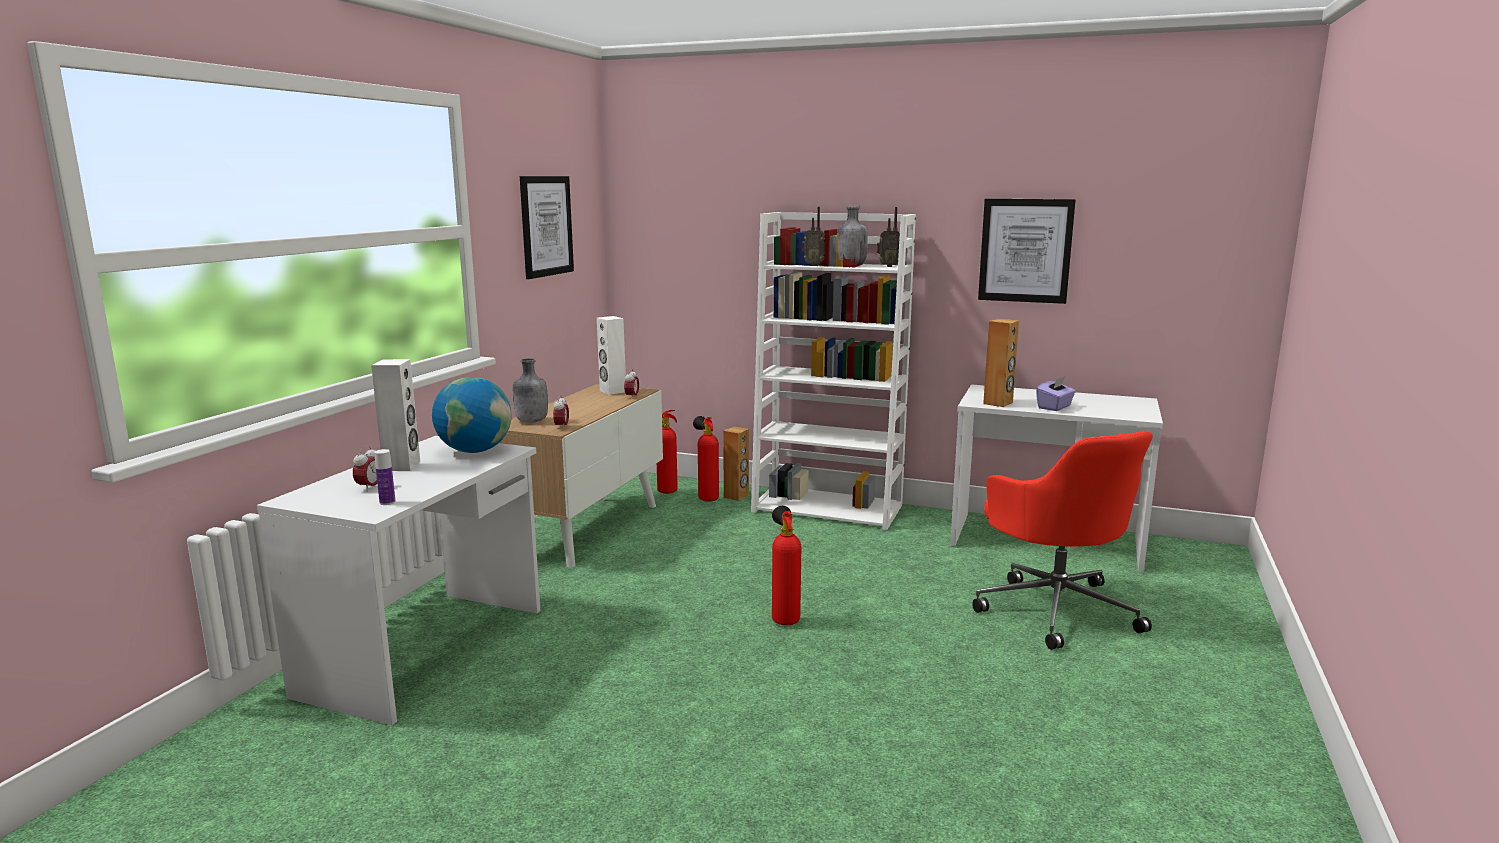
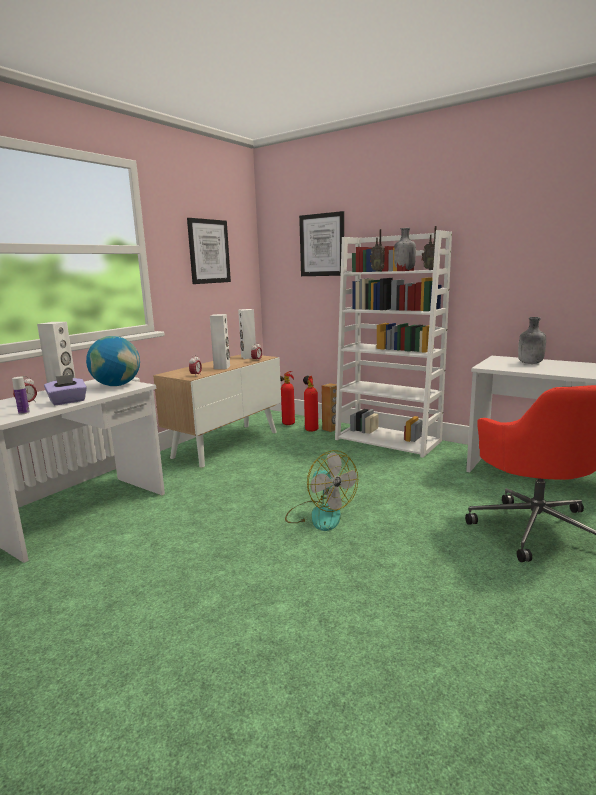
camera: 15 degrees right, 0 degrees up
(531, 421) = (181, 372): grey bottle -> grey bottle (529, 363)
(589, 411) = (222, 367): none -> white speaker
(784, 619) = (319, 515): fire extinguisher -> fan
(998, 403) = (504, 367): brown speaker -> none
(1025, 250) = (535, 253): picture -> picture (322, 245)
(1054, 407) = (550, 370): purple tissue box -> purple tissue box (68, 401)

